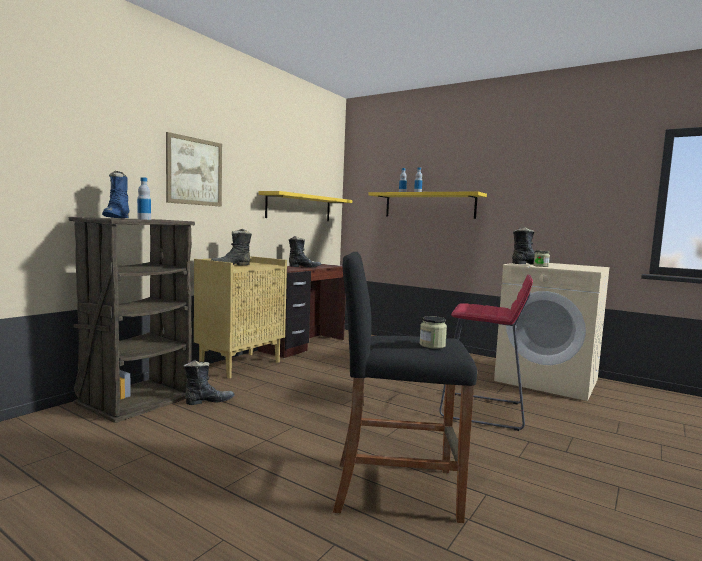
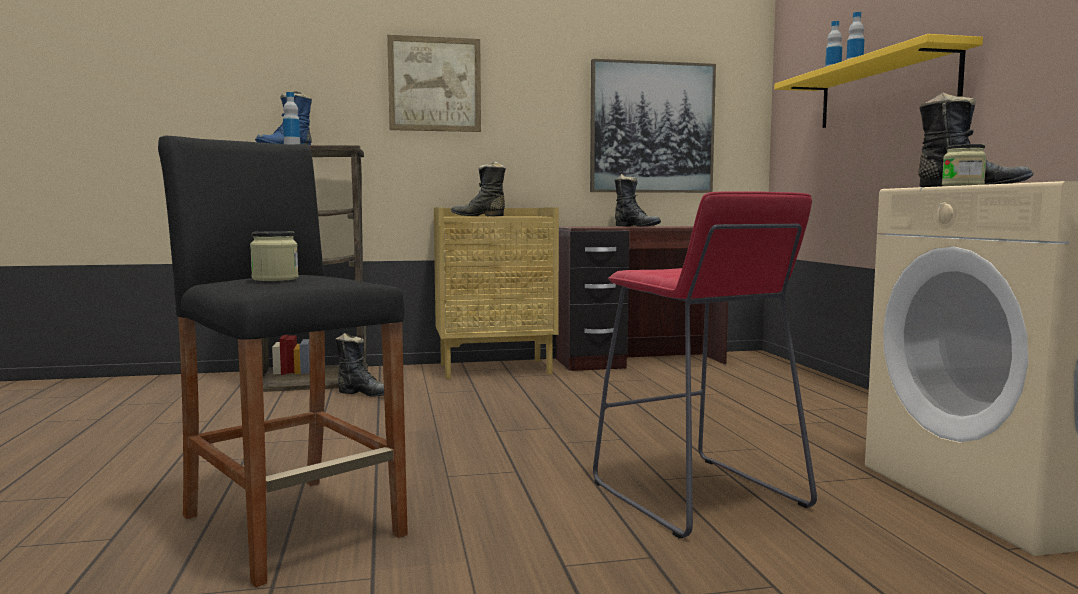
camera: 45 degrees right, 0 degrees up
(299, 207) = (652, 128): yellow shelf -> picture

